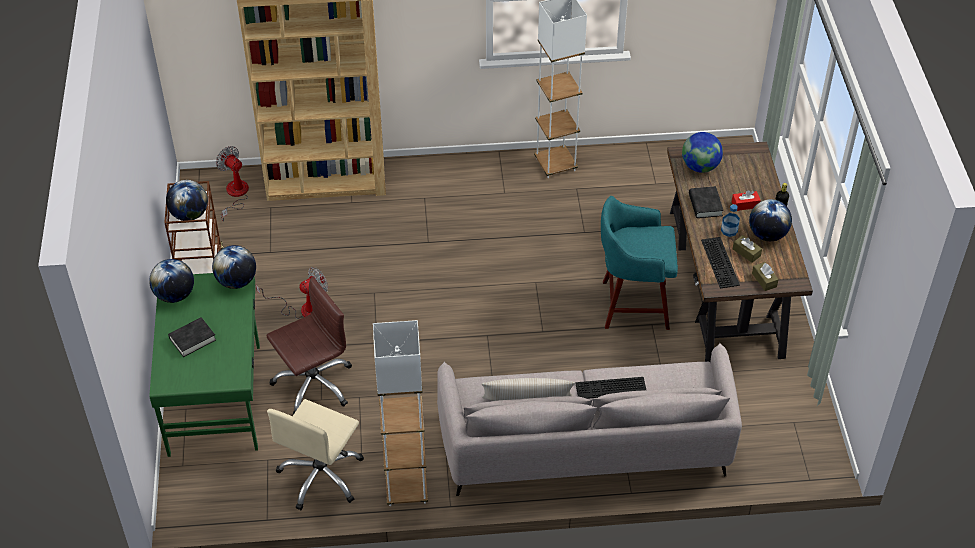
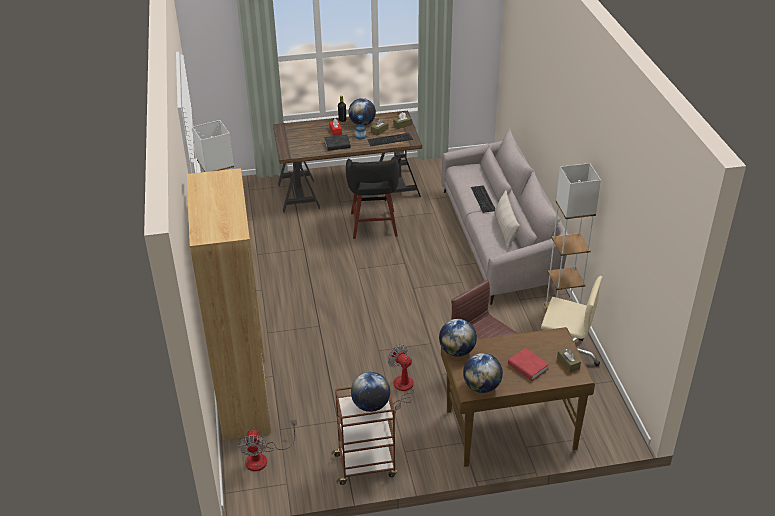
camera: 95 degrees left, 10 degrees down
(187, 377) = (568, 363): none -> brown tissue box
(192, 339) = (527, 367): black book -> red book
(216, 398) = (509, 429): green desk -> brown desk
(235, 195) = (263, 458): fan -> fan turned 45 degrees counterclockwise
(632, 305) = (373, 225): turquoise stool -> black stool
(700, 166) = (299, 147): globe -> none

